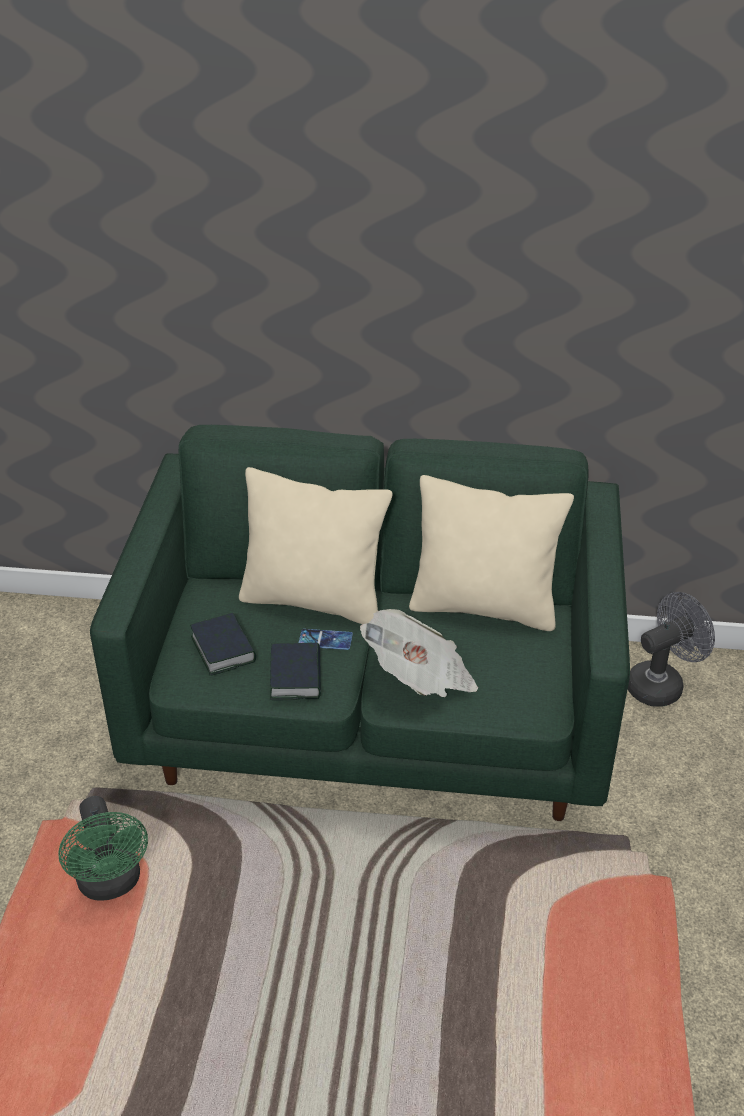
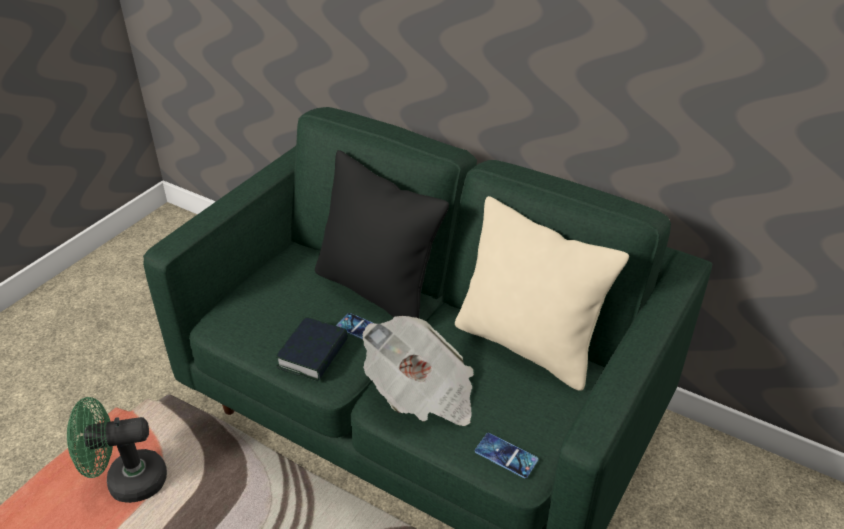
camera: 25 degrees right, 0 degrees up
(111, 884) = (127, 482): green fan -> green fan turned 75 degrees clockwise
(223, 649) = (272, 309): book -> none
(314, 600) = (377, 291): beige pillow -> black pillow
(524, 703) = (506, 455): none -> phone
(661, 684) = (718, 480): grey fan -> none

